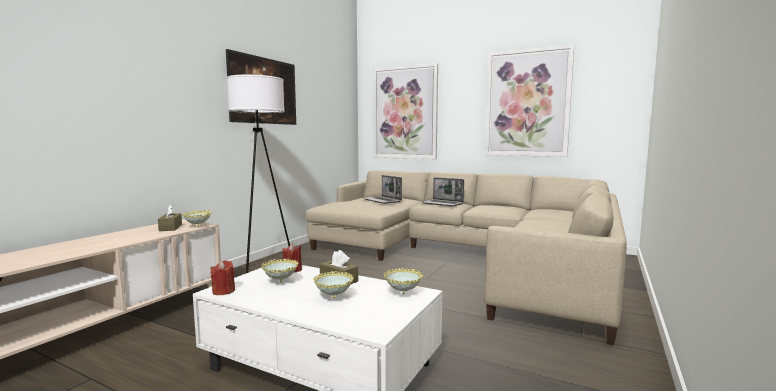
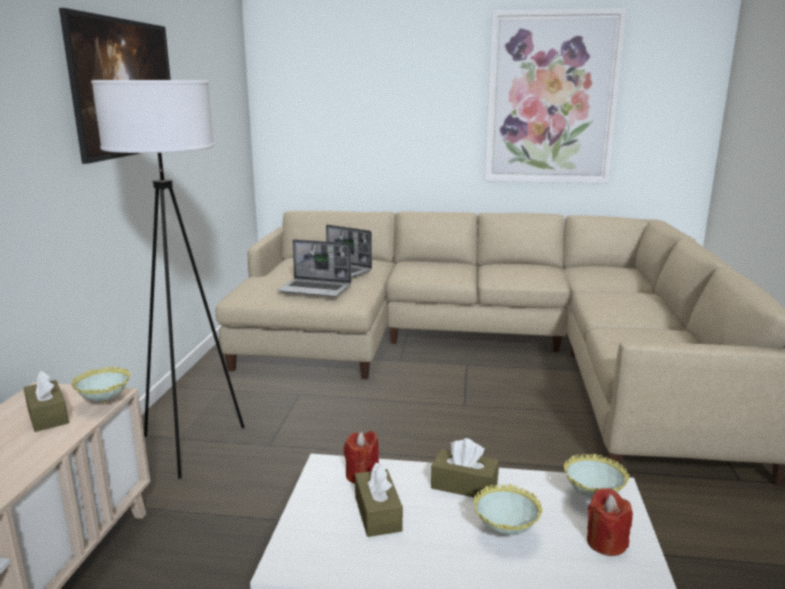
camera: 20 degrees left, 10 degrees up
(223, 291) = (303, 562): red candle -> red candle (606, 542)
(280, 282) = (377, 513): bowl -> brown tissue box
(405, 113) = (342, 107): picture -> none
(443, 203) = (437, 268): laptop -> laptop (316, 289)

